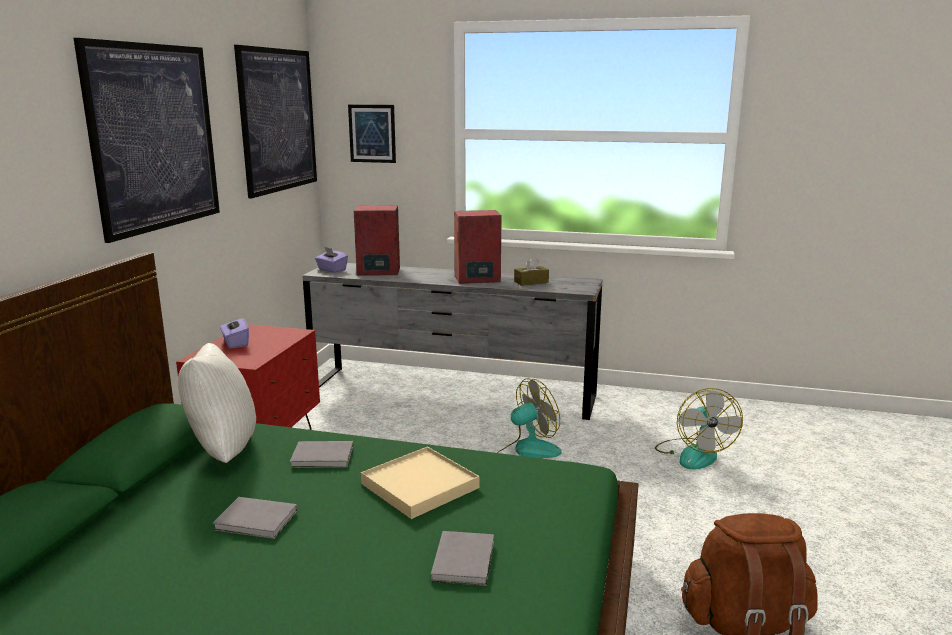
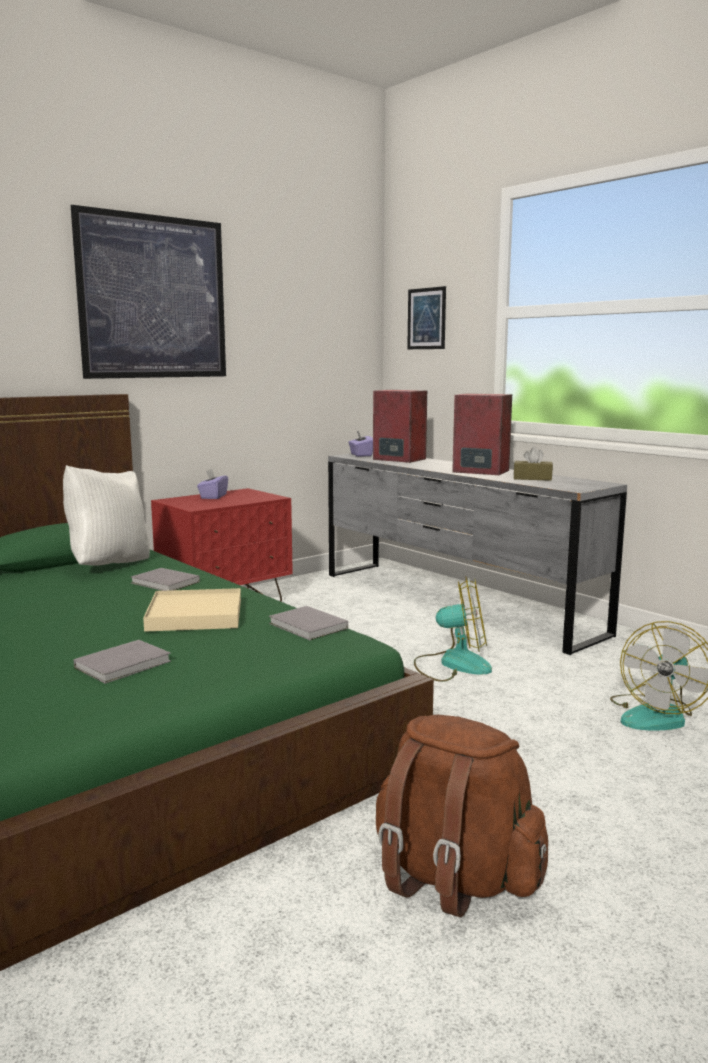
camera: 35 degrees right, 5 degrees down
(257, 521) = (45, 604): grey book -> grey book (308, 627)
(278, 120) = (324, 301): picture -> none

